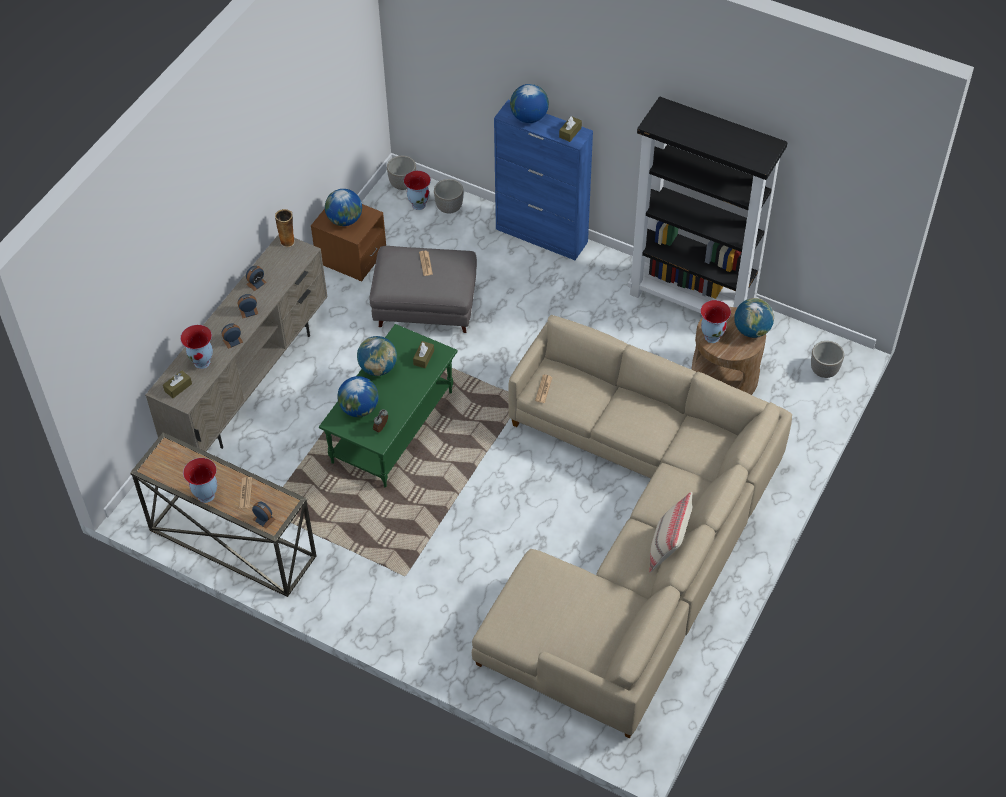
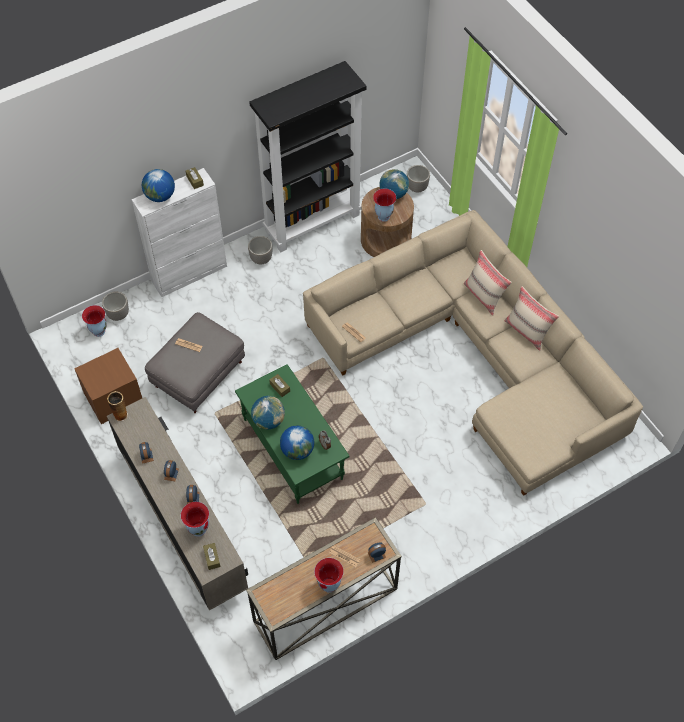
camera: 60 degrees left, 5 degrees up
(345, 220) = (105, 375): globe -> none
(403, 184) = (70, 331): planter -> planter (261, 259)
(542, 236) = (189, 273): blue cabinet -> white cabinet
(684, 484) = (484, 296): none -> beige pillow

